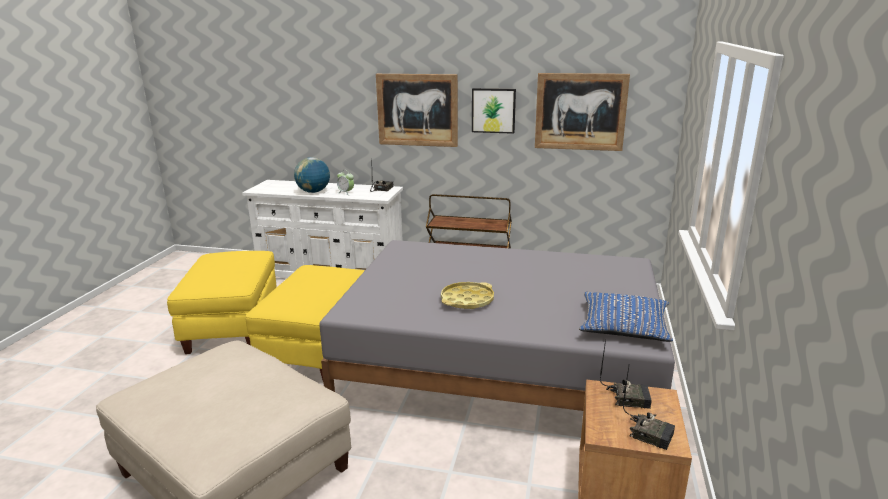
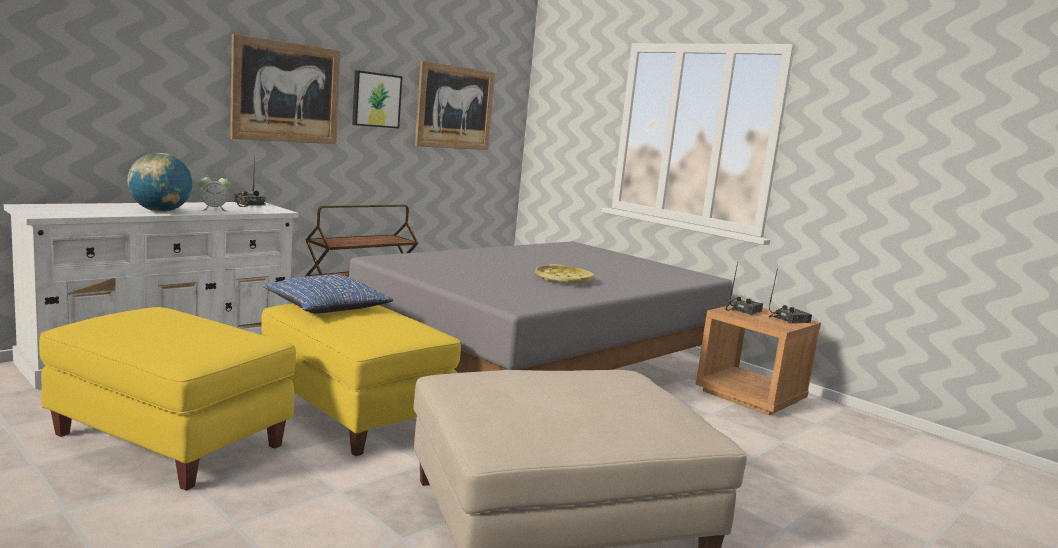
camera: 60 degrees left, 10 degrees down
(624, 326) = (675, 272): blue pillow -> blue pillow (327, 306)

